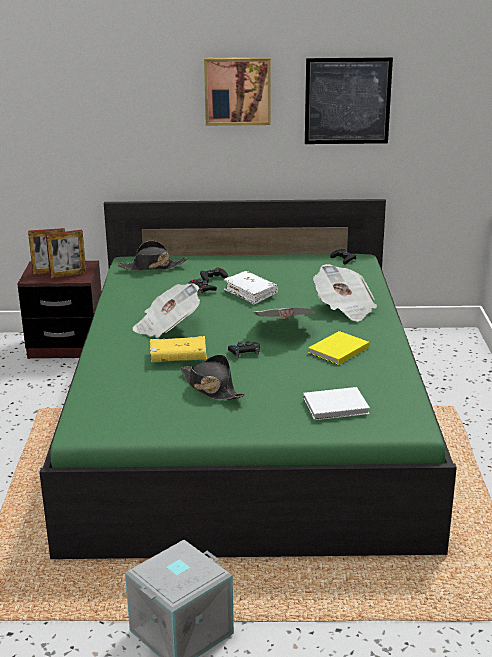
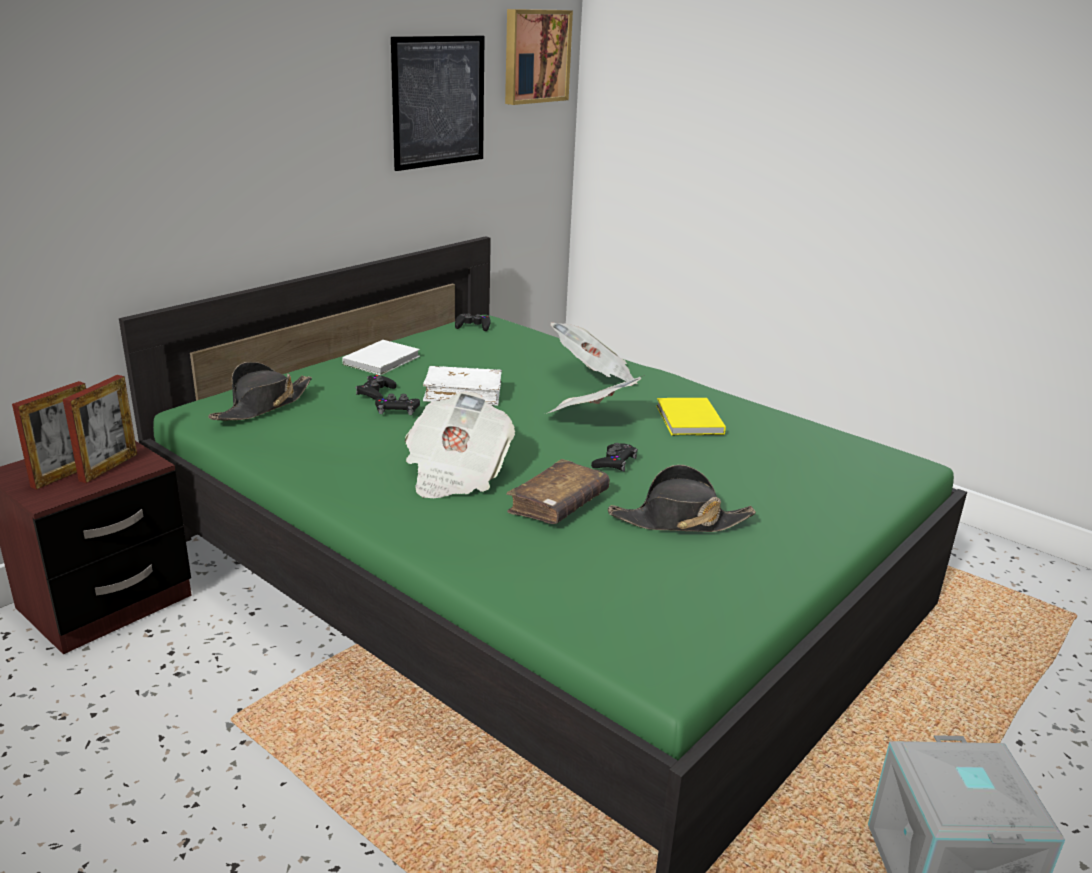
camera: 50 degrees left, 0 degrees up
(178, 357) = (558, 504): yellow book -> brown book
(237, 91) = (307, 92): picture -> picture (535, 56)
(337, 406) = (826, 476): white book -> white book (384, 360)

